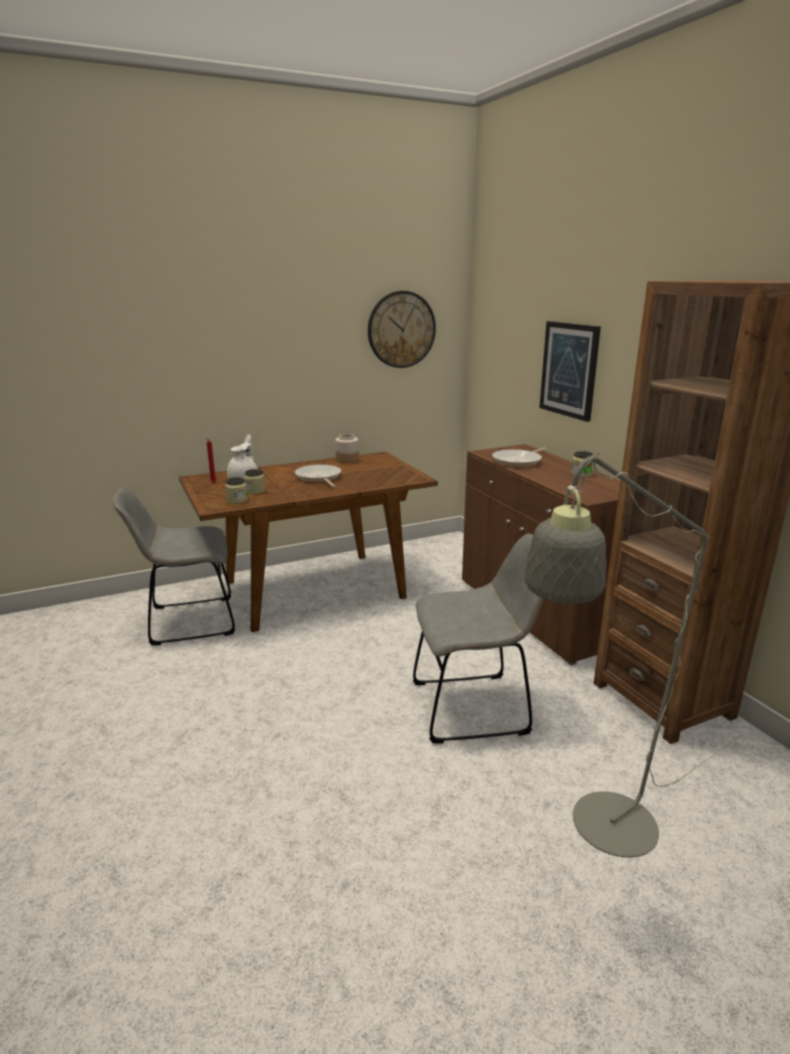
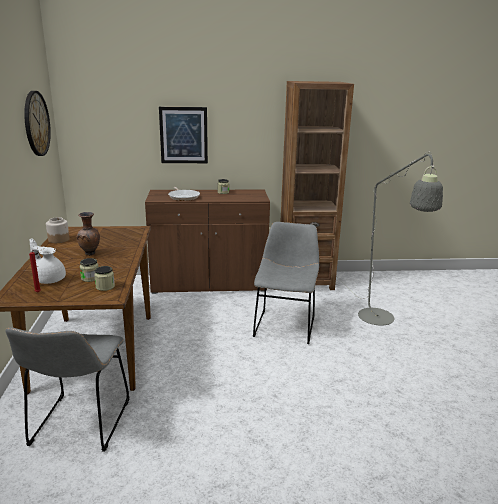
camera: 70 degrees left, 0 degrees up
(319, 478) = (90, 254): frying pan -> brown vase

